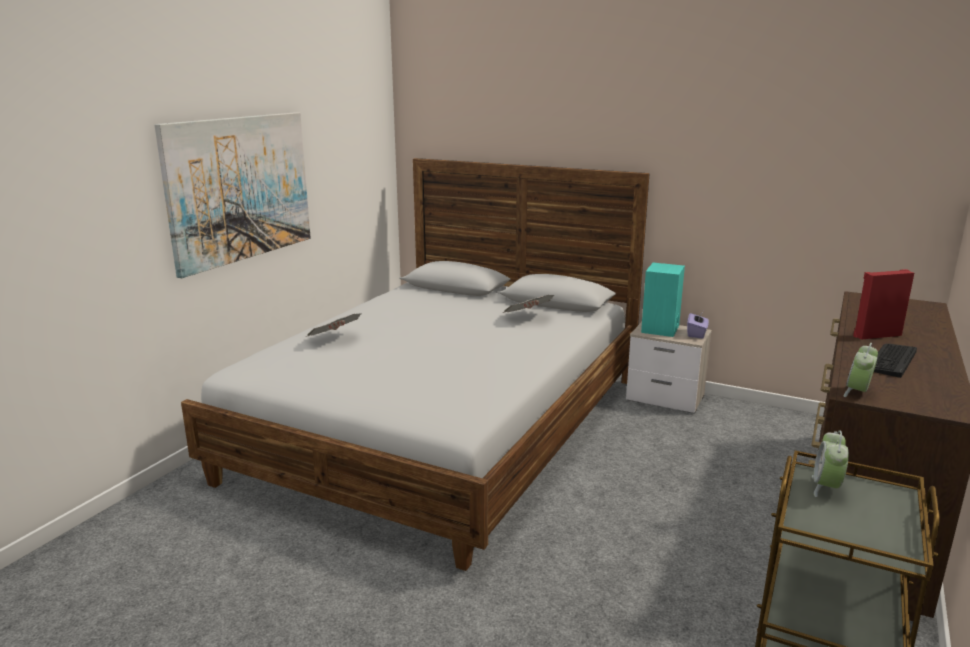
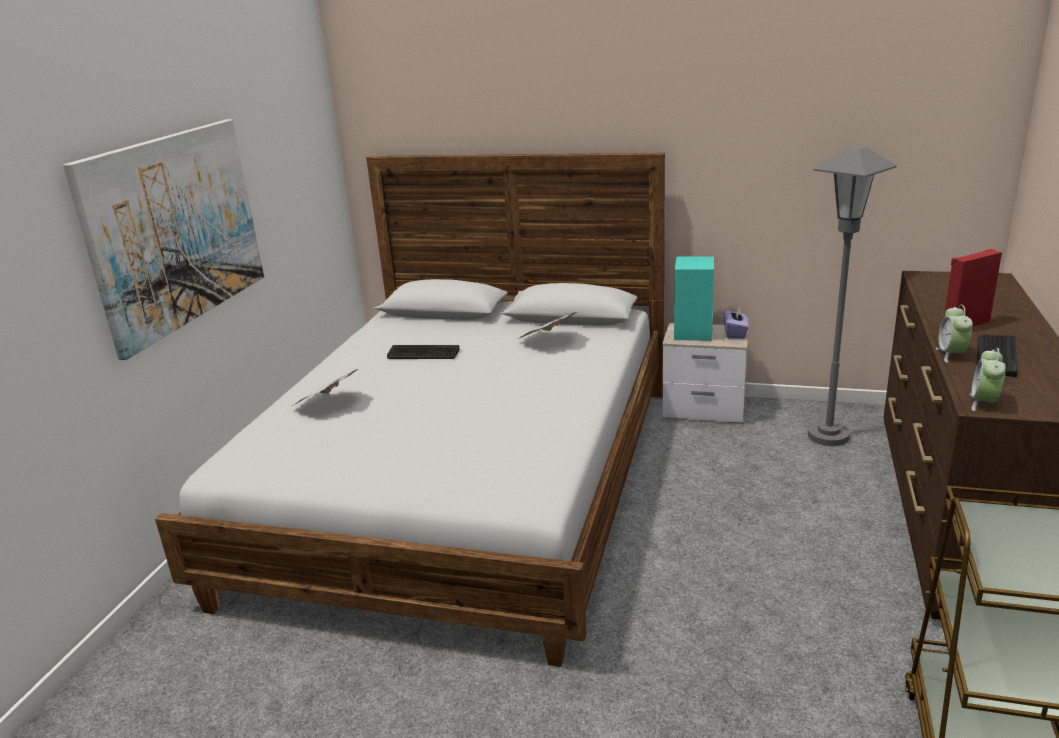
camera: 10 degrees left, 5 degrees up
(424, 314) = (423, 353): none -> keyboard
(768, 434) = (828, 436): none -> grey floor lamp
(826, 488) = (994, 526): alarm clock -> alarm clock (951, 355)

